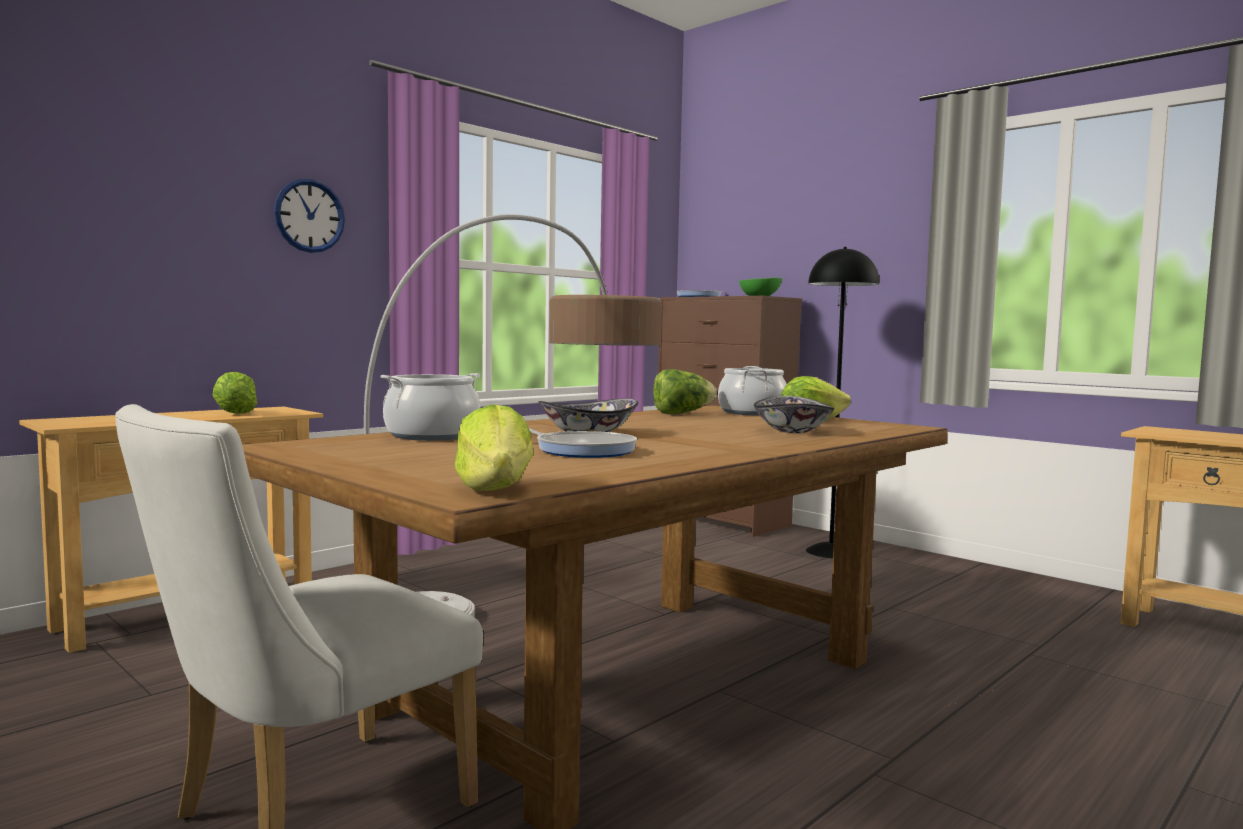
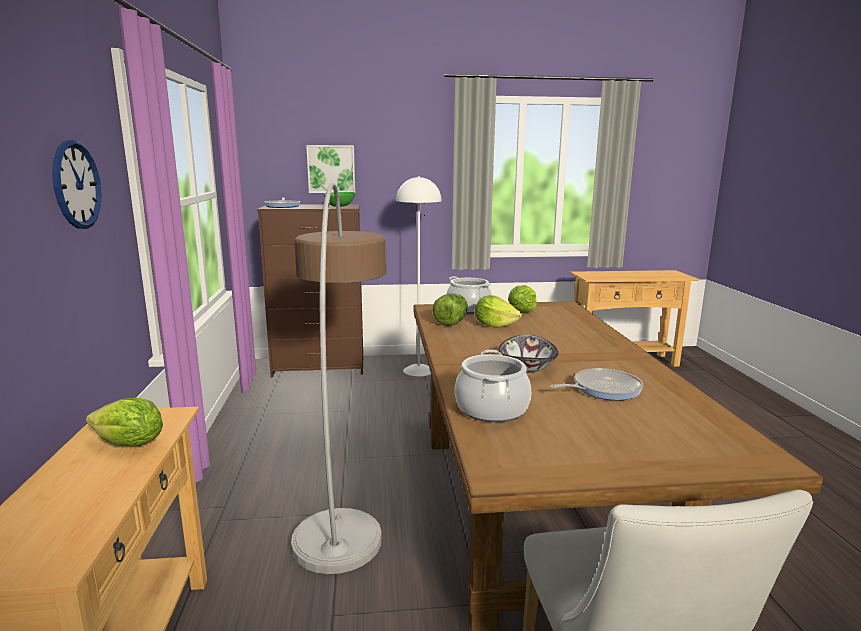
camera: 50 degrees left, 10 degrees up
(496, 489) = (750, 448): lettuce -> lettuce (495, 325)
(776, 252) = (331, 169): none -> picture
(793, 431) = (560, 326): bowl -> none
(830, 551) = (418, 370): black floor lamp -> white floor lamp

